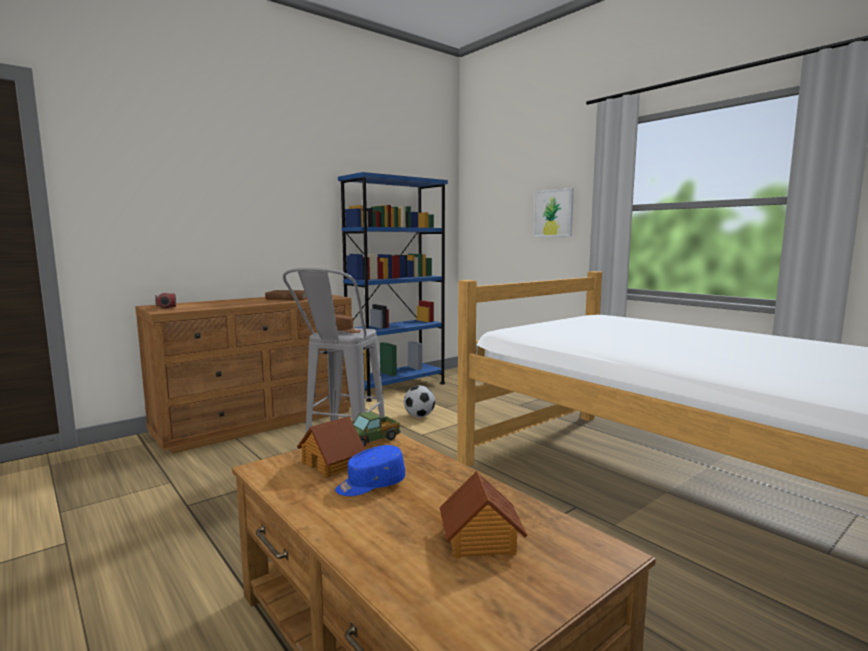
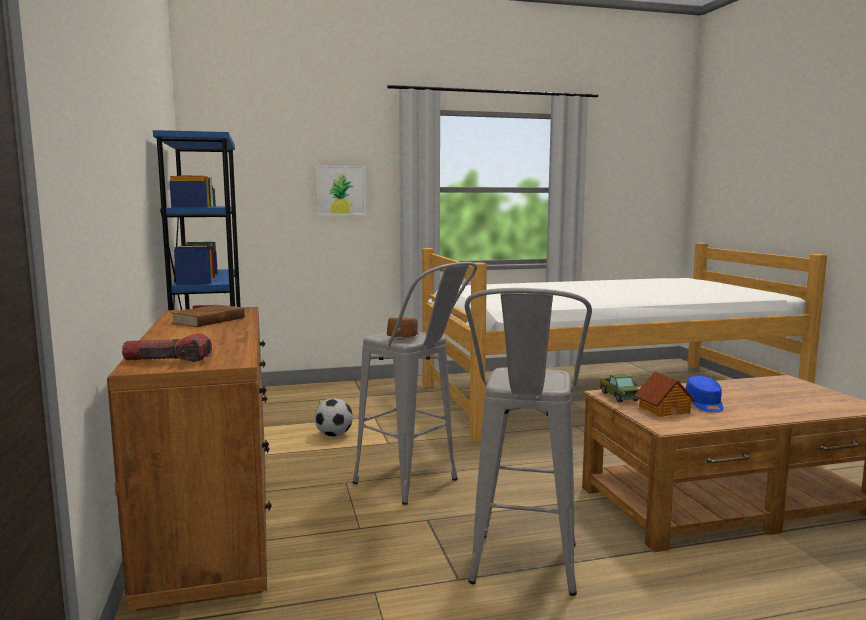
camera: 65 degrees left, 0 degrees up
(193, 530) = (523, 575): none -> grey stool
(480, 540) = (778, 394): toy house -> none

